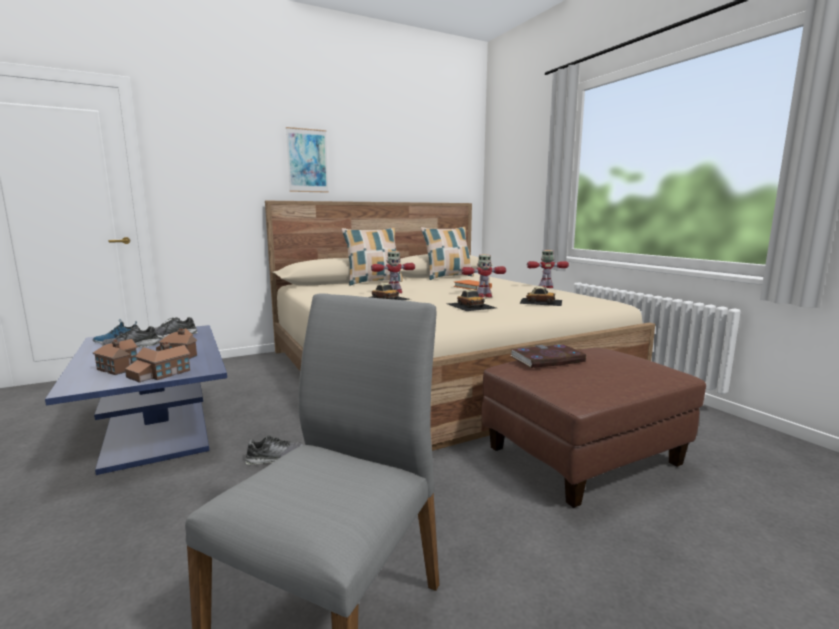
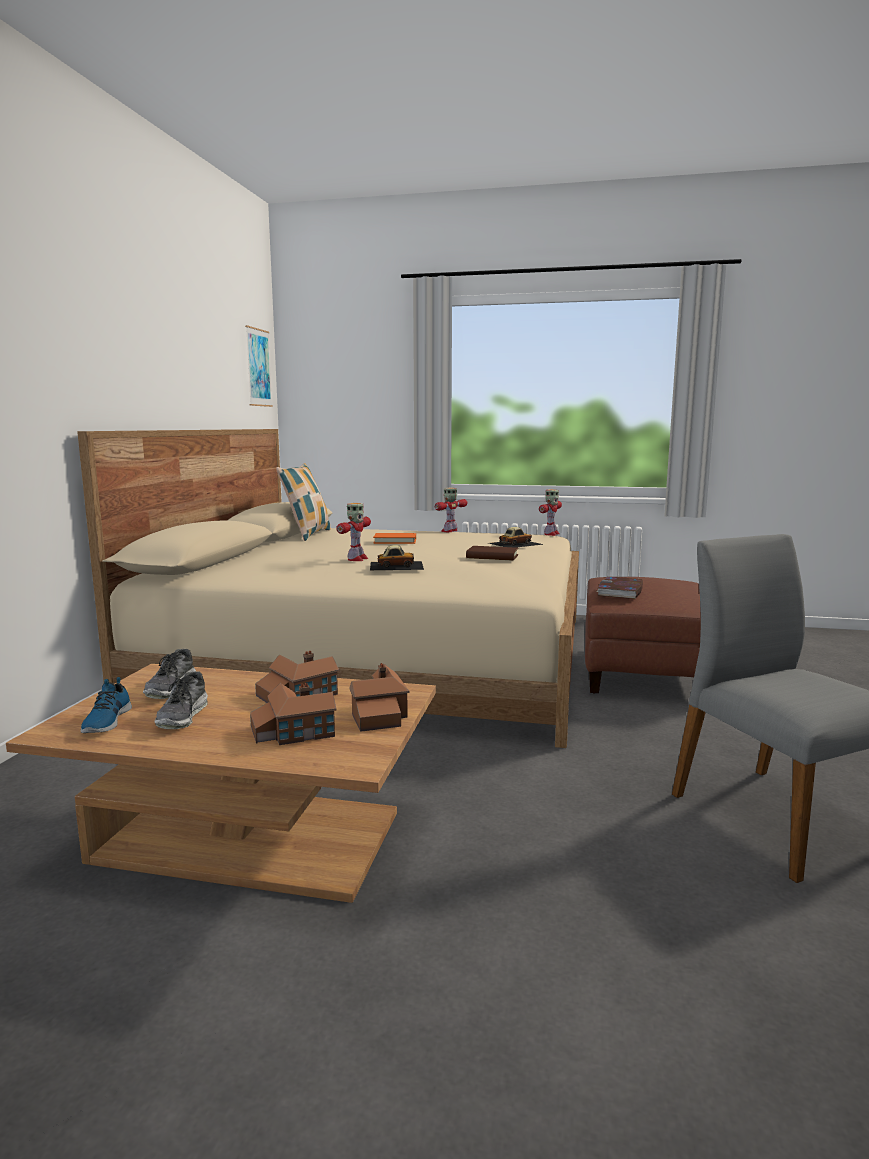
camera: 50 degrees left, 0 degrees up
(157, 427) = (249, 837): blue coffee table -> brown coffee table
(275, 459) = (478, 781): shoe -> none
(307, 160) = (119, 360): picture -> picture (258, 367)
(373, 282) = (256, 554): pillow -> none
(471, 305) = (492, 556): toy car -> brown book
(483, 296) = (444, 548): toy robot -> toy robot (551, 534)

